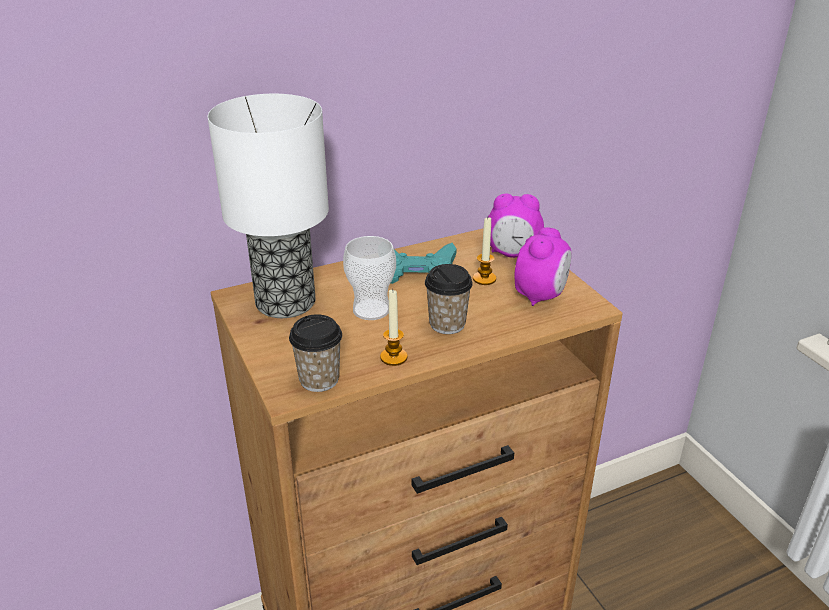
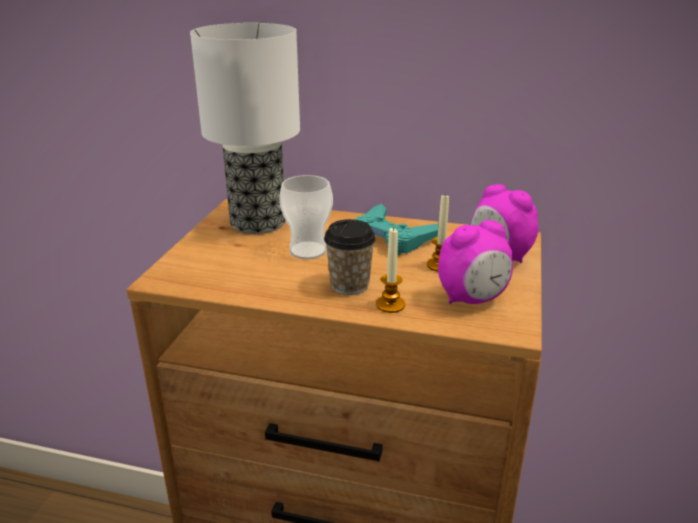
camera: 40 degrees right, 5 degrees down
(319, 379) = (193, 280): cup -> none
(393, 357) = (268, 289): candle -> candle (390, 305)

